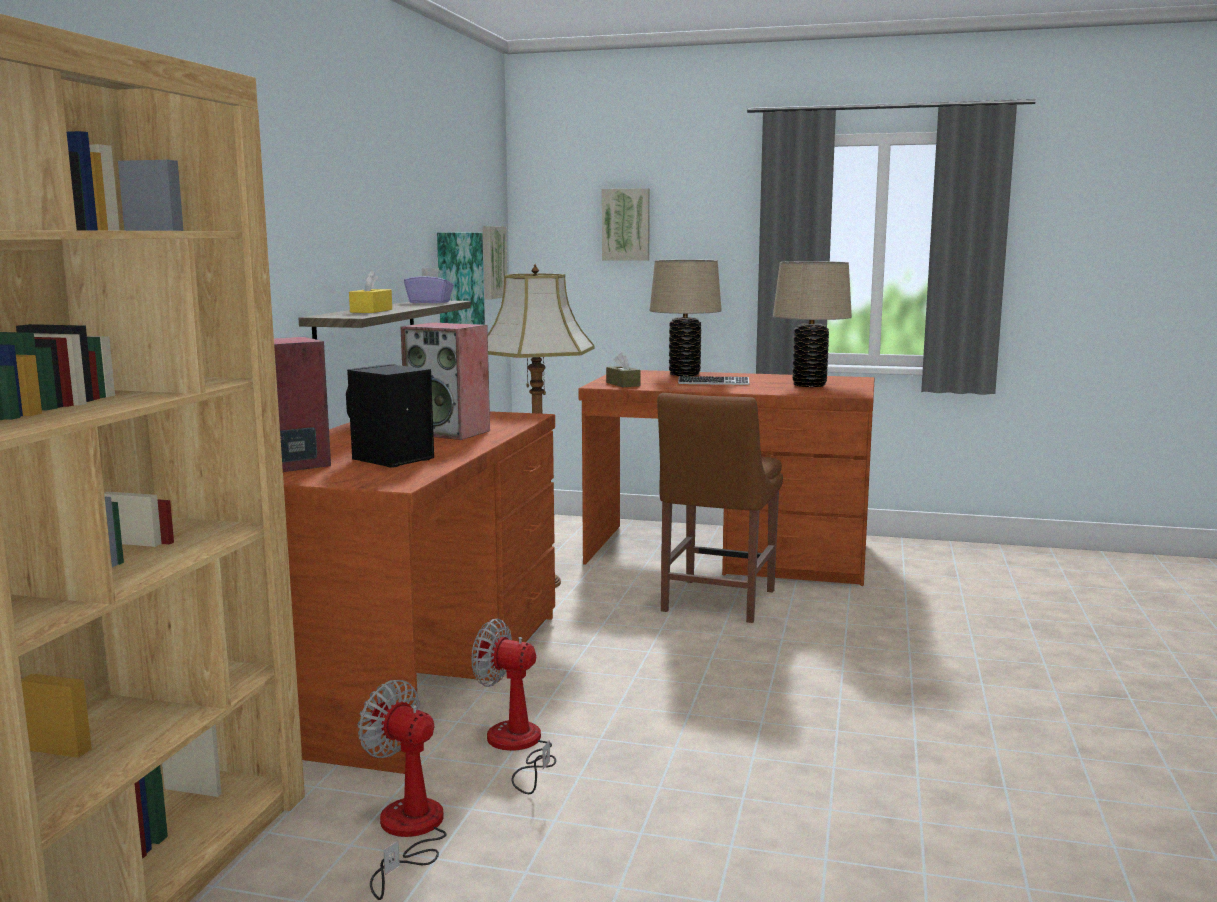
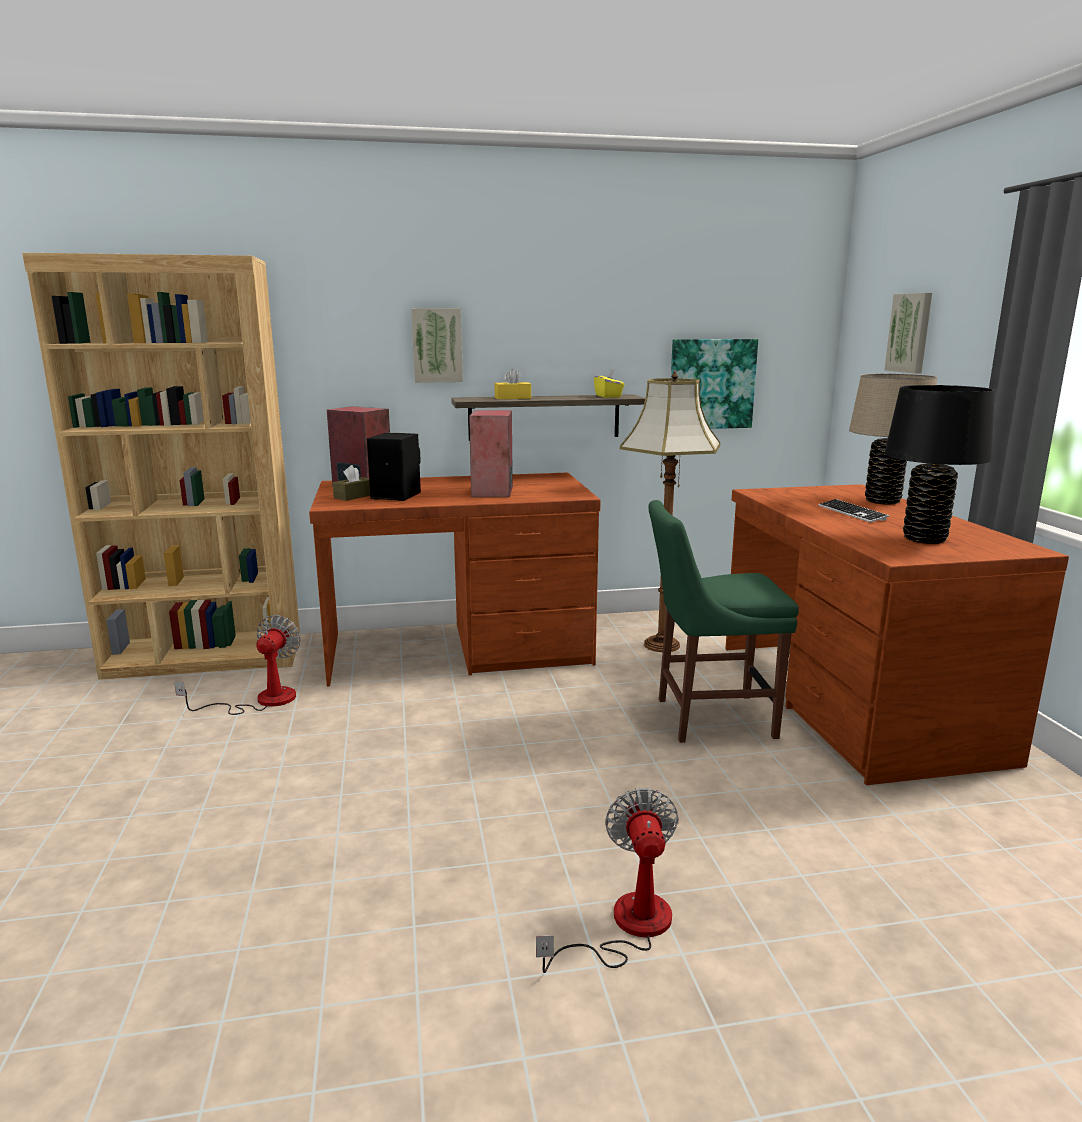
camera: 65 degrees right, 5 degrees up
(429, 302) = (608, 396): purple tissue box -> yellow tissue box
(492, 262) = (790, 366): picture -> picture (437, 345)
(518, 747) = (376, 704): fan -> fan (626, 927)
(623, 384) = (777, 495): brown tissue box -> brown tissue box (354, 496)
(716, 603) = (708, 717): brown chair -> green chair
(809, 385) = (924, 539): beige table lamp -> black table lamp

